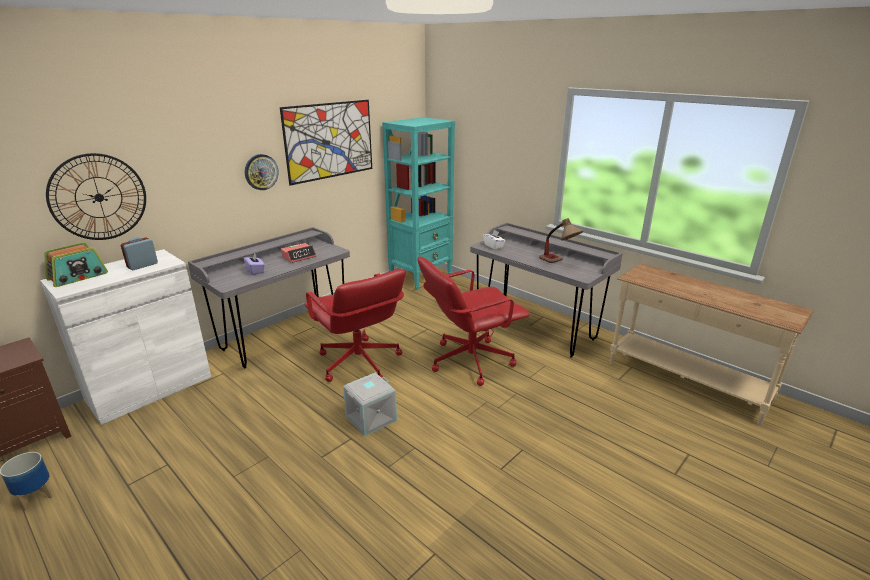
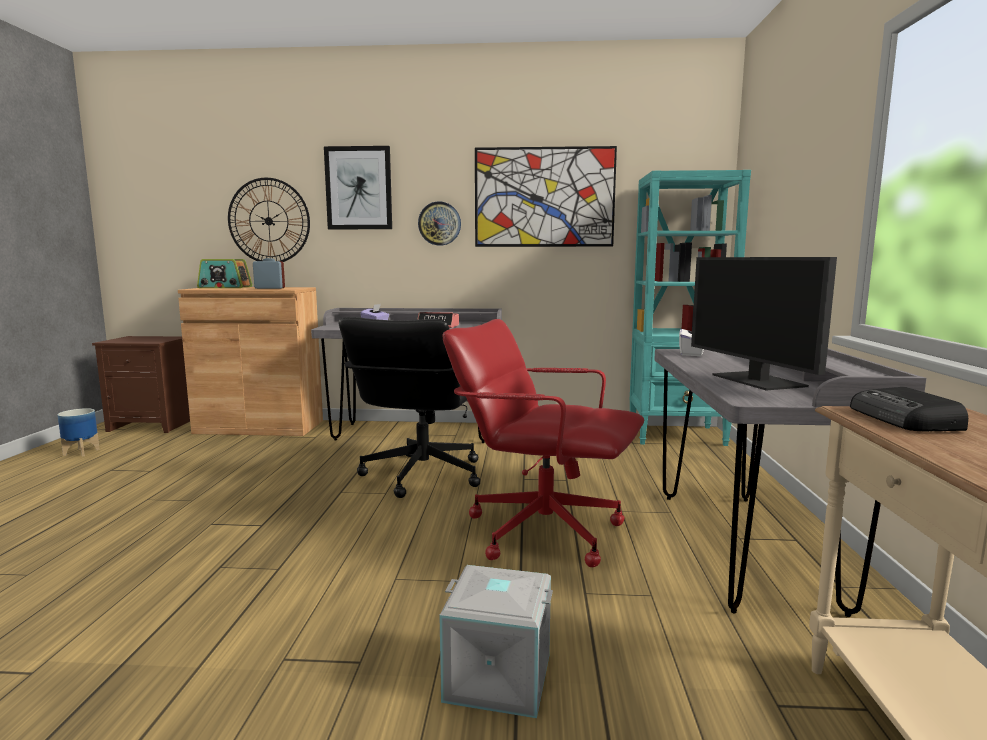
camera: 50 degrees right, 15 degrees down
(150, 388) = (259, 427): white cabinet -> brown cabinet
(188, 152) = (359, 188): none -> picture
(359, 363) = (421, 475): red office chair -> black office chair
(371, 419) = (314, 521): grey storage box -> grey storage box (497, 678)
(559, 262) = (758, 381): table lamp -> monitor
(645, 276) = (905, 419): none -> radio

